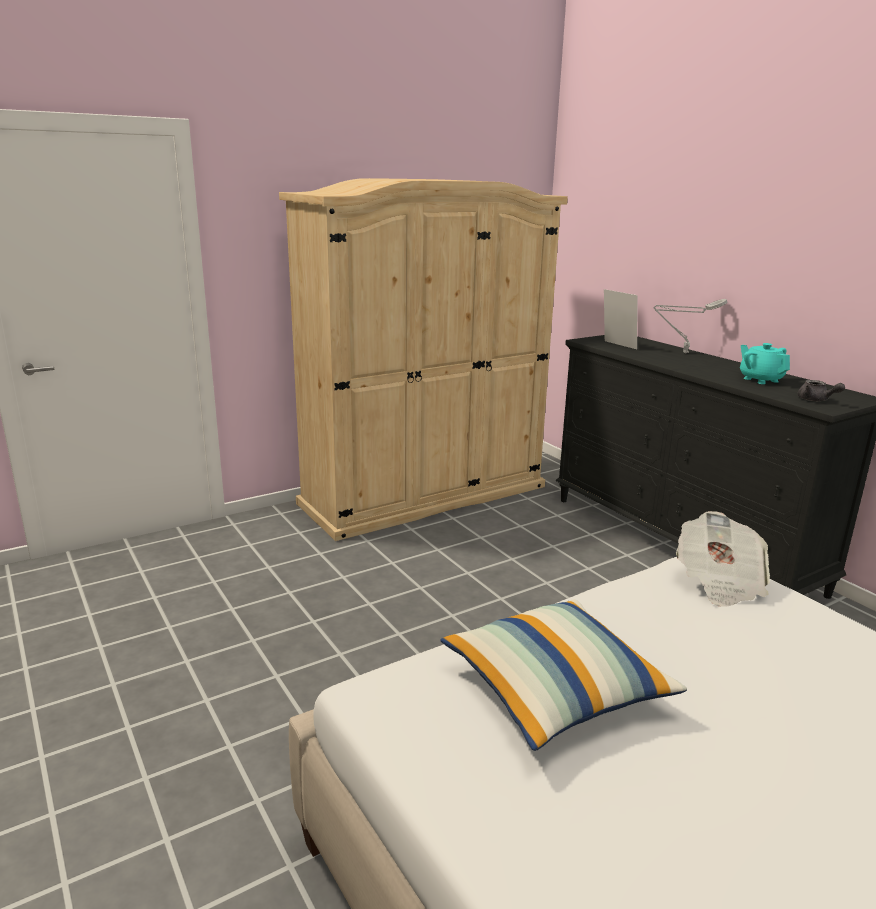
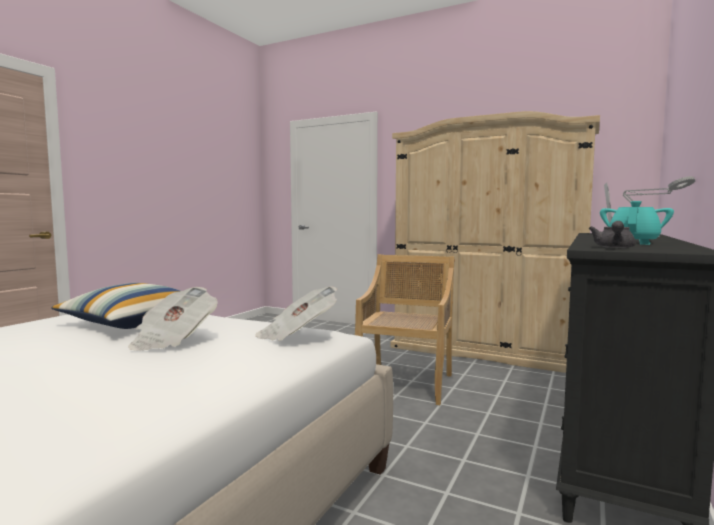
camera: 60 degrees right, 15 degrees down
(473, 580) = (406, 383): none -> beige chair
(712, 663) = (173, 340): none -> newspaper

